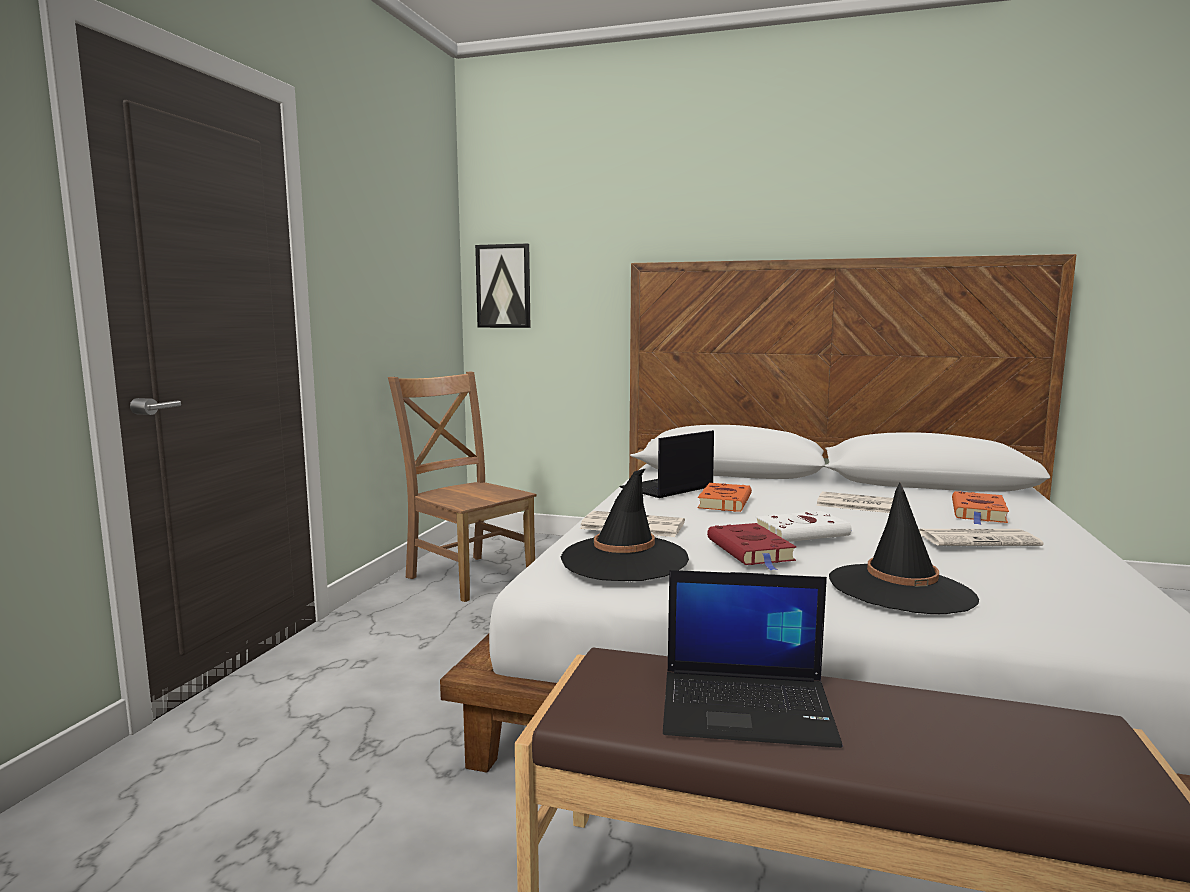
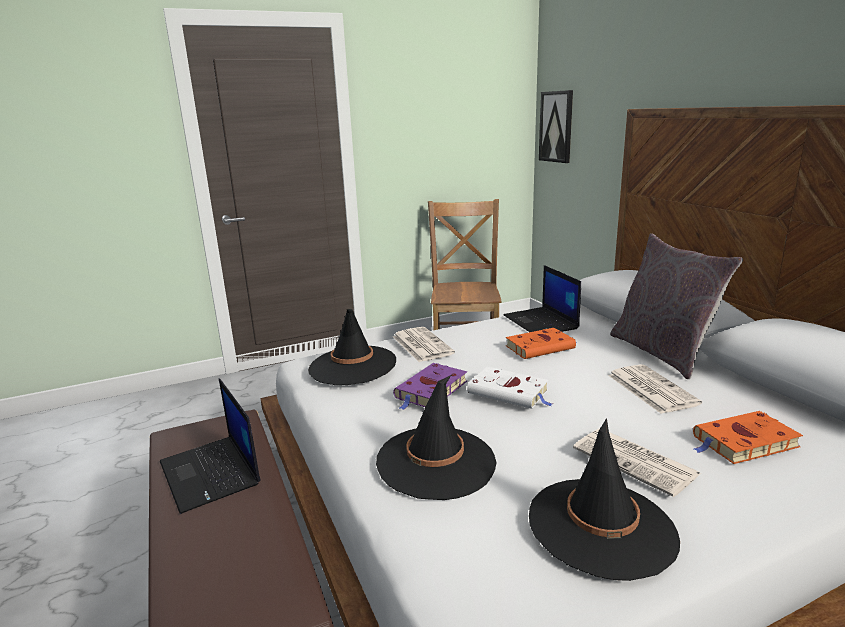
camera: 50 degrees right, 10 degrees up
(666, 488) = (541, 322): laptop -> laptop turned 120 degrees counterclockwise
(751, 551) = (430, 391): red book -> purple book
(801, 485) = (662, 352): none -> grey pillow
(1065, 573) = (601, 526): none -> black hat

